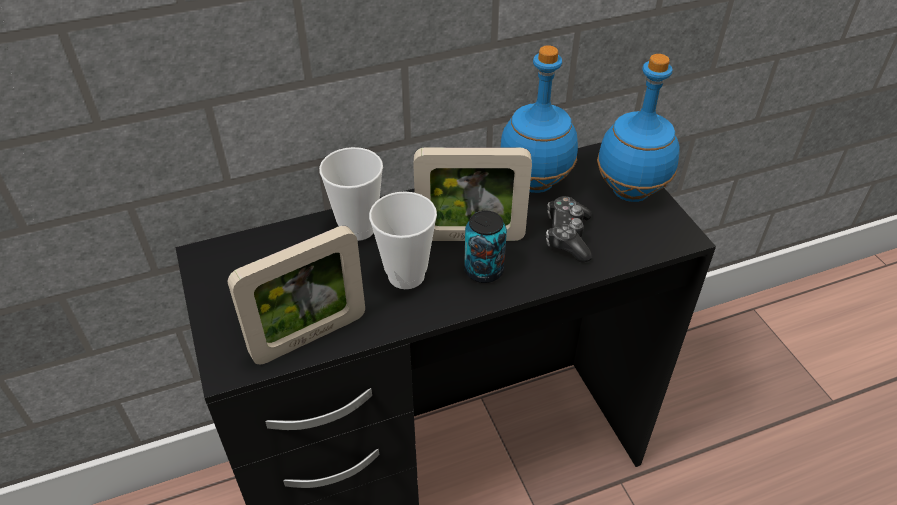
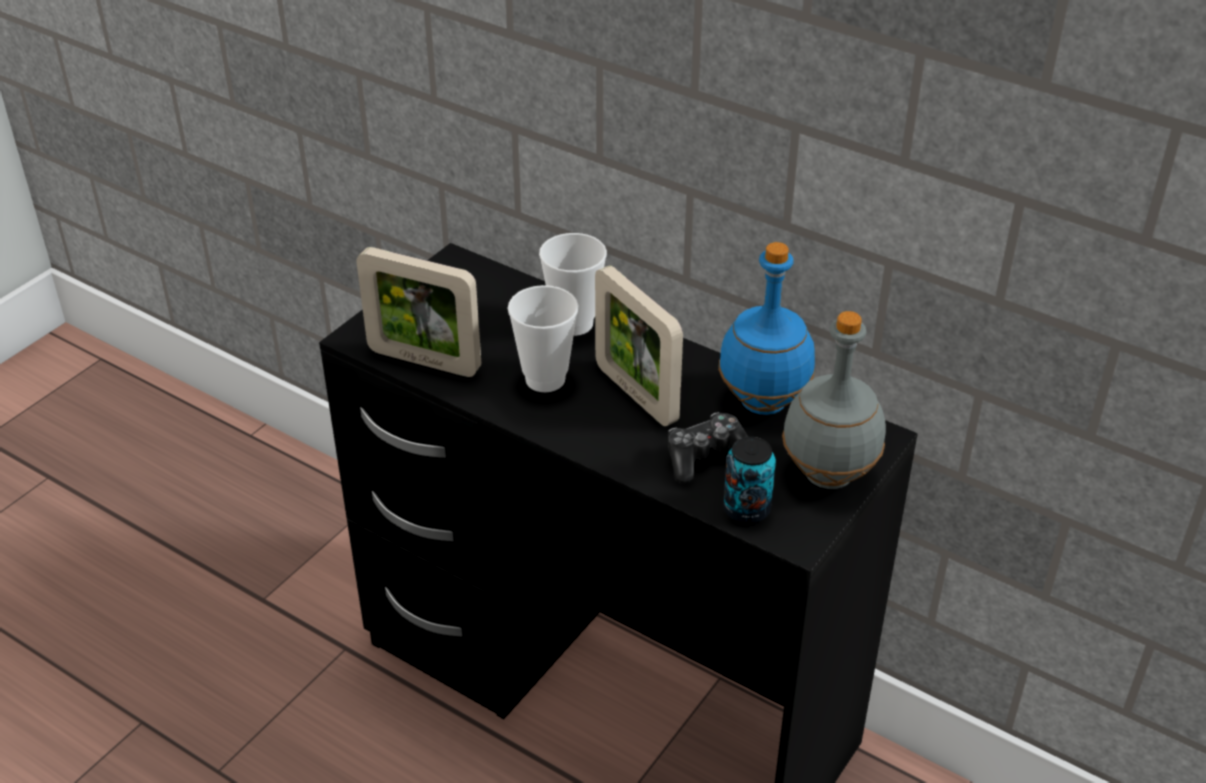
camera: 55 degrees right, 5 degrees down
(484, 271) = (599, 422): can -> can (746, 509)
(631, 192) = (828, 476): blue bottle -> grey bottle

